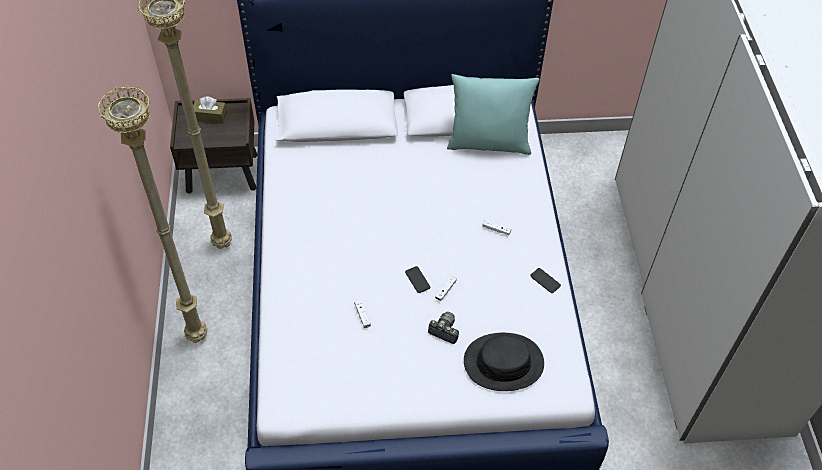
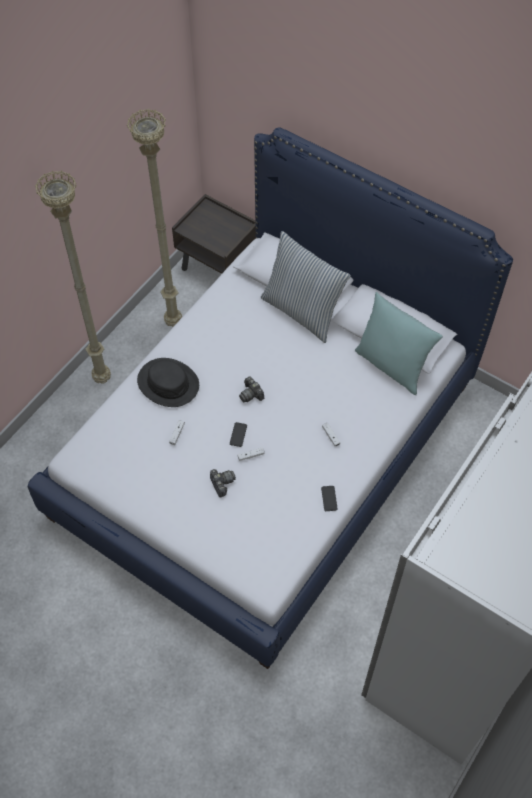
camera: 40 degrees right, 5 degrees up
(210, 116) = (219, 220): brown tissue box -> none
(371, 144) = (302, 311): none -> pillow
(395, 239) = (251, 394): none -> camera
(503, 362) = (240, 534): black hat -> black hat (168, 383)

